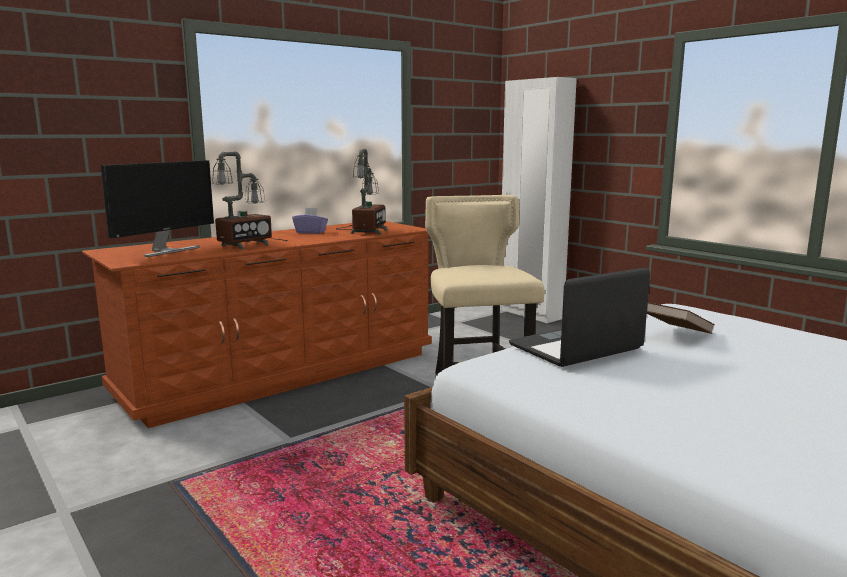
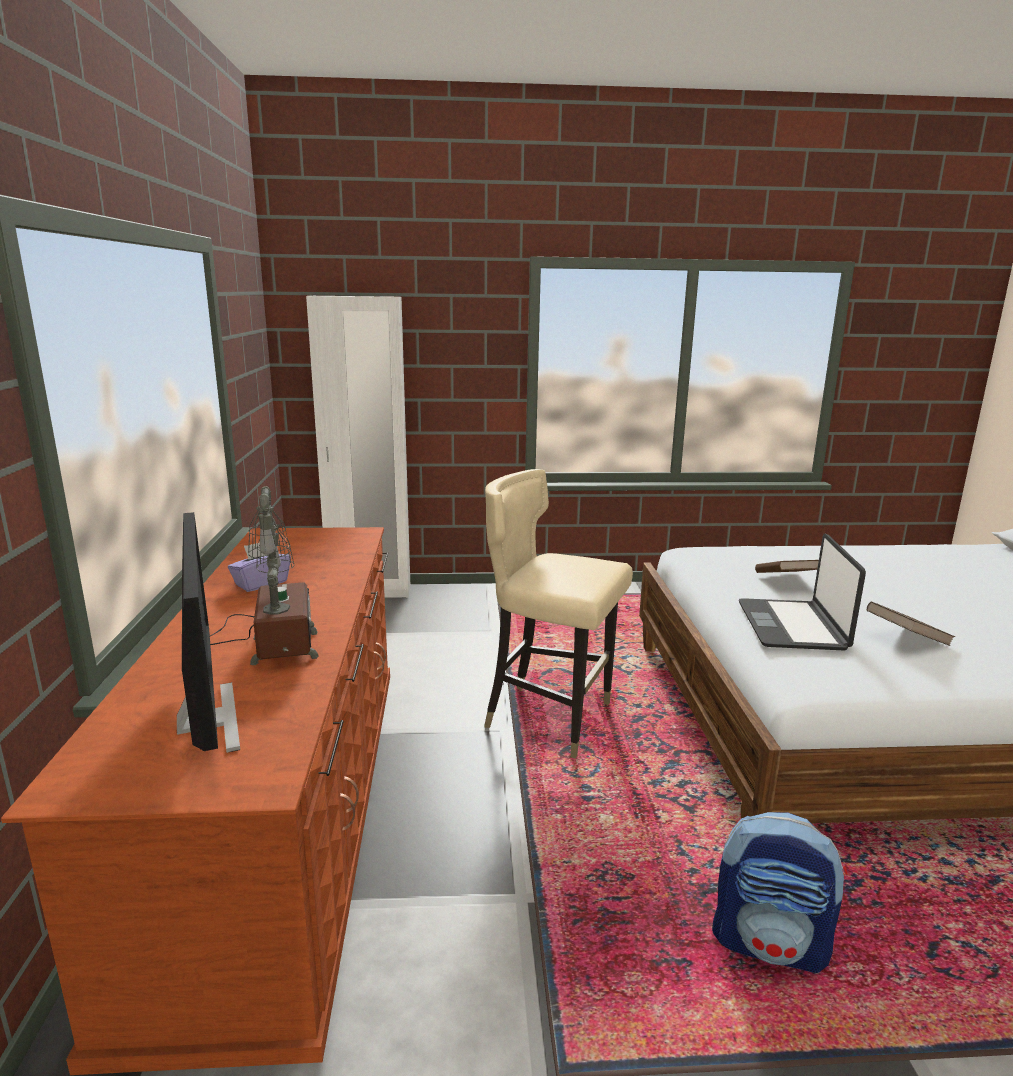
camera: 55 degrees left, 5 degrees up
(330, 527) = (770, 943): none -> backpack
(366, 231) = (323, 555): table lamp -> none
(646, 387) = (906, 640): none -> brown book

